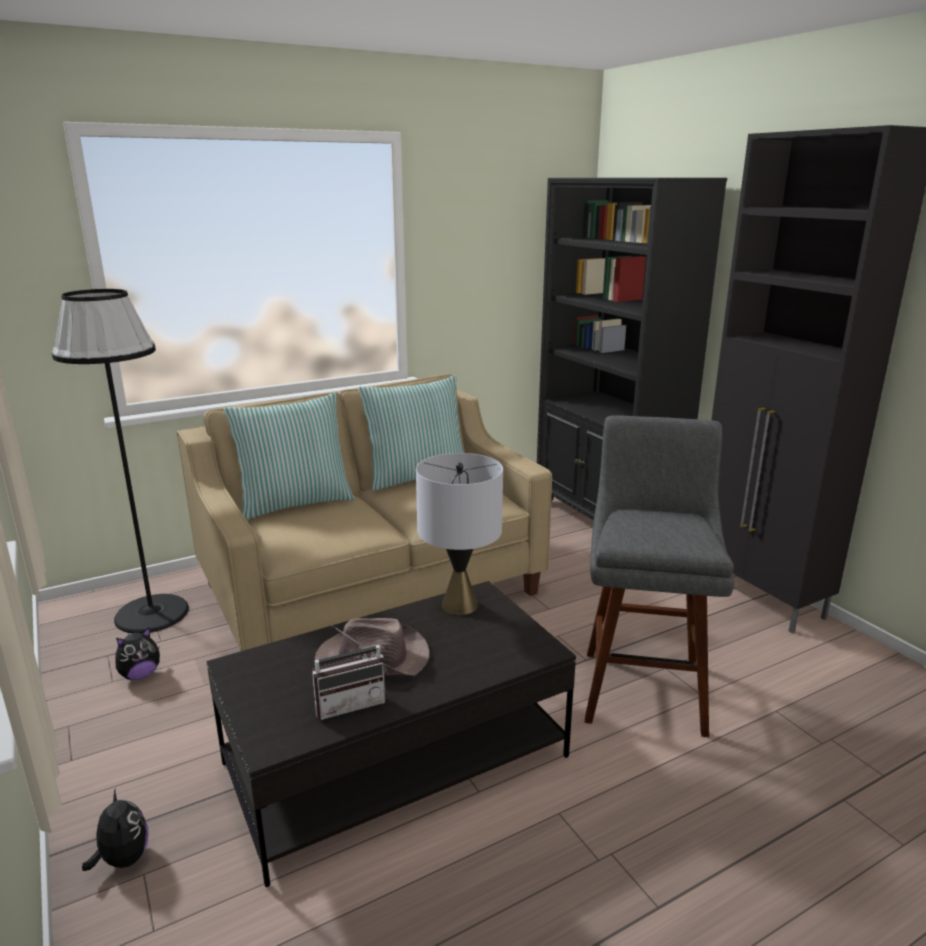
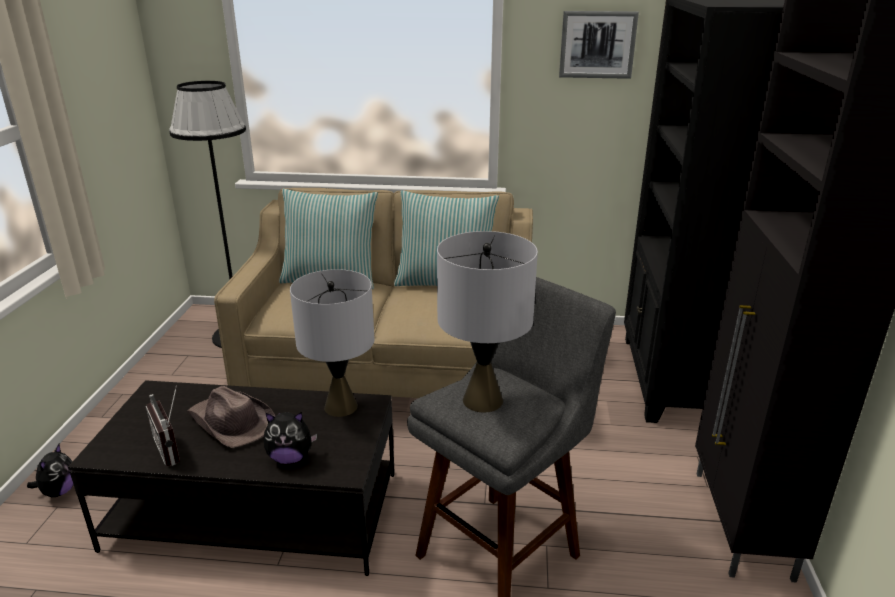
camera: 35 degrees right, 5 degrees up
(140, 675) = (189, 376): plush toy -> plush toy (290, 458)
(350, 702) = (174, 448): radio -> radio turned 45 degrees clockwise
(485, 226) = (597, 44): none -> picture
(654, 530) = (483, 400): none -> grey table lamp

